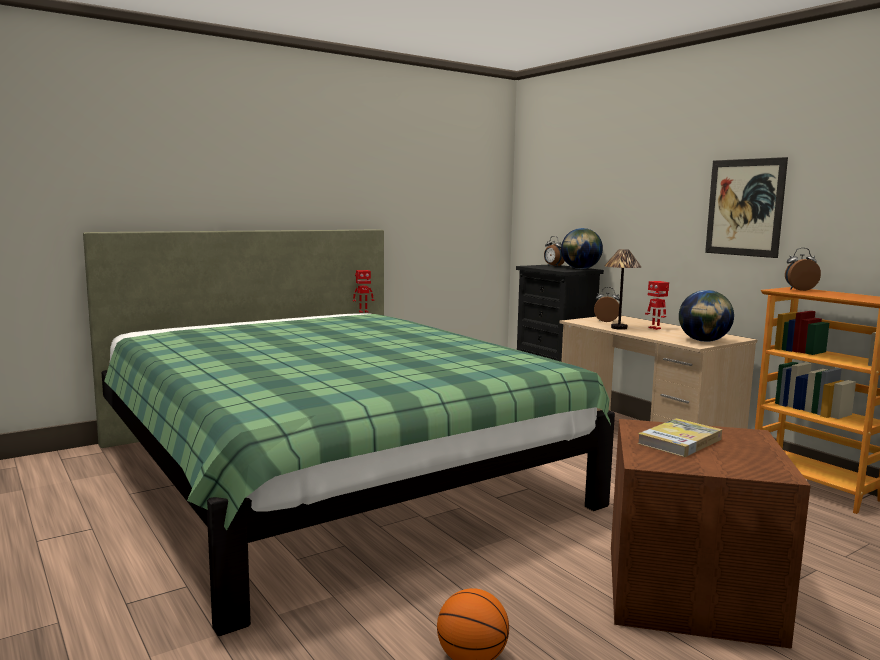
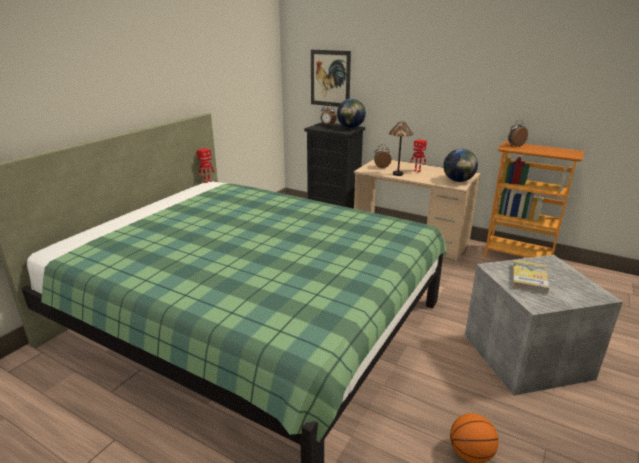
camera: 25 degrees left, 15 degrees up
(687, 592) = (525, 357): brown storage box -> grey storage box
(744, 207) = (473, 88): picture -> picture (330, 78)

